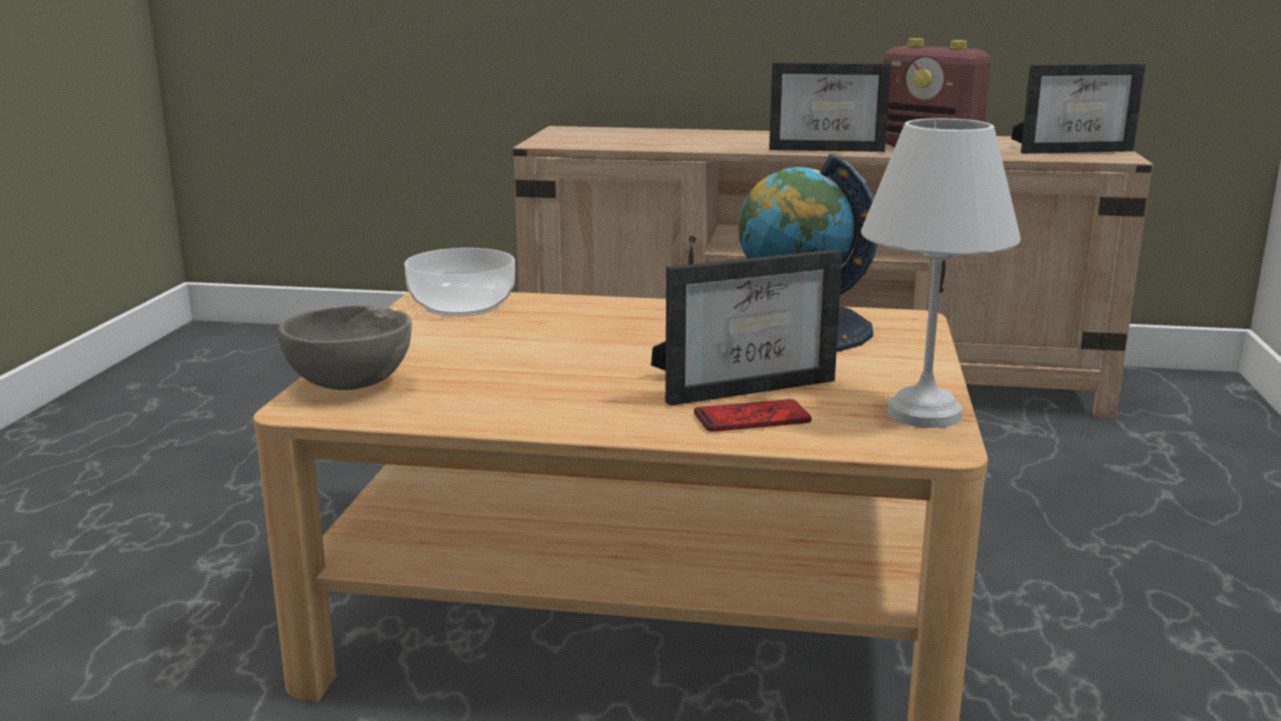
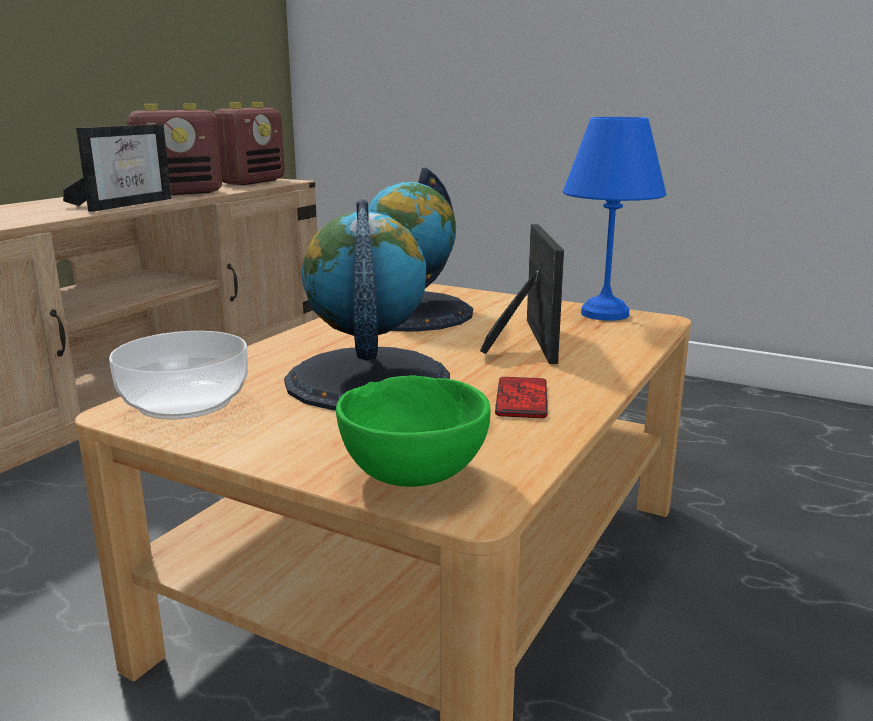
camera: 70 degrees left, 0 degrees up
(352, 386) = (415, 475): grey bowl -> green bowl
(554, 344) = (367, 379): none -> globe
(752, 418) = (594, 348): phone -> phone (521, 399)
(928, 414) = (606, 313): white table lamp -> blue table lamp
(1073, 150) = (252, 182): picture frame -> radio

